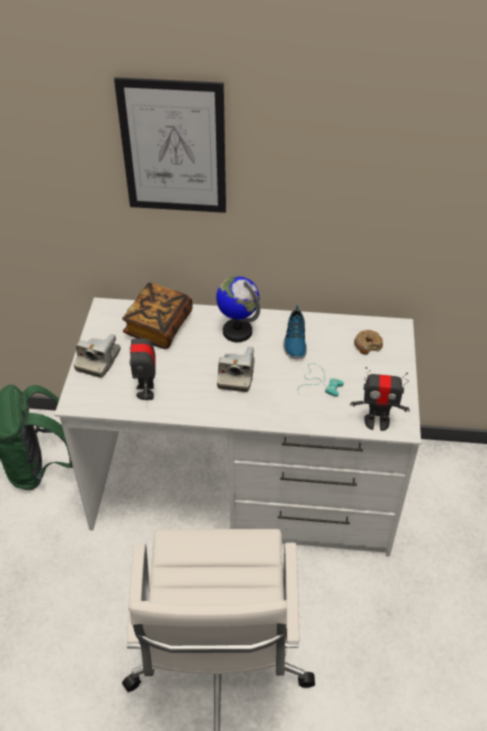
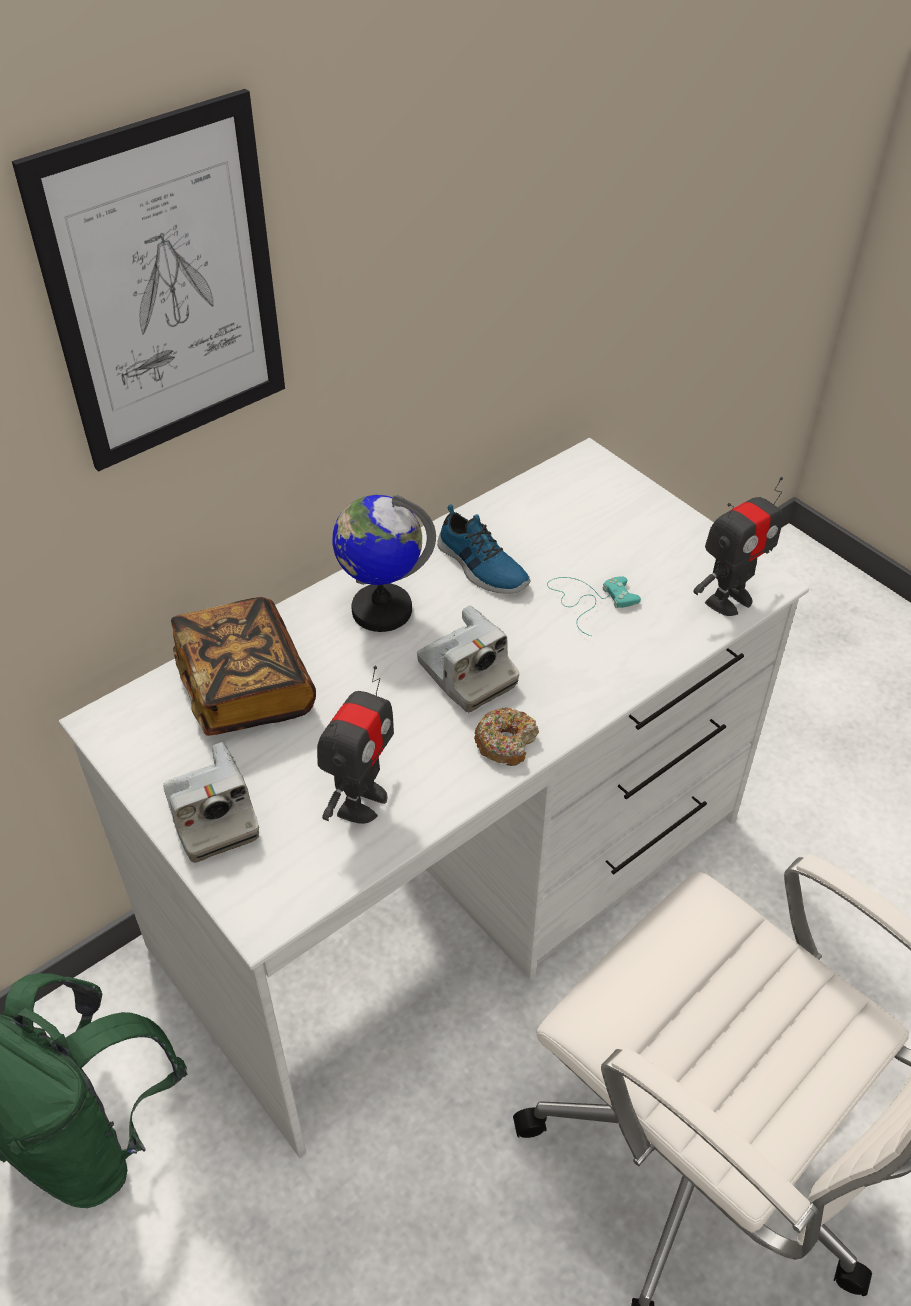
camera: 45 degrees left, 0 degrees up
(146, 391) = (361, 801): toy robot -> toy robot turned 105 degrees counterclockwise
(368, 345) = (583, 508): donut -> donut (506, 742)

